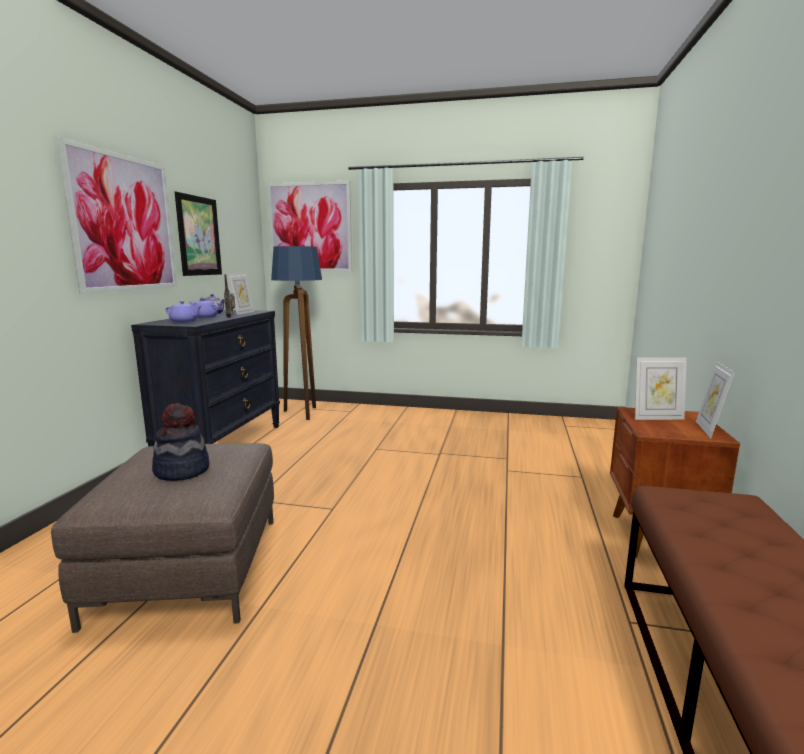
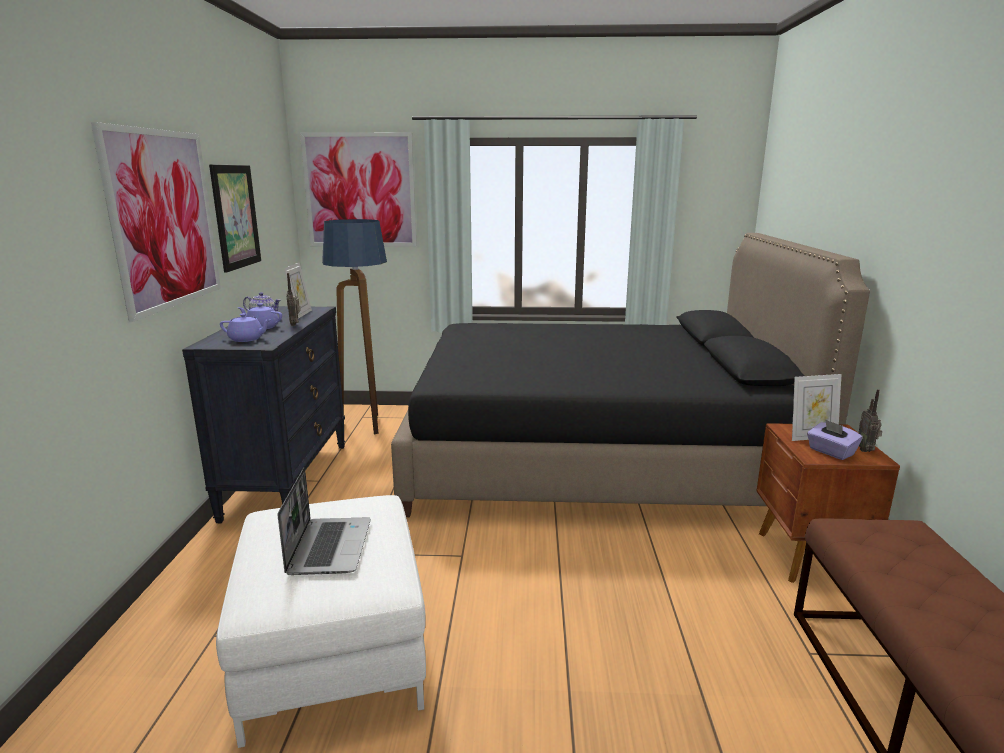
camera: 10 degrees left, 5 degrees up
(182, 470) = (329, 546): hat -> laptop
(190, 567) = (333, 649): brown ottoman -> white ottoman
(480, 446) = (593, 457): none -> black bed
(670, 429) = (830, 452): none -> purple tissue box
(709, 430) = (866, 450): picture frame -> radio

